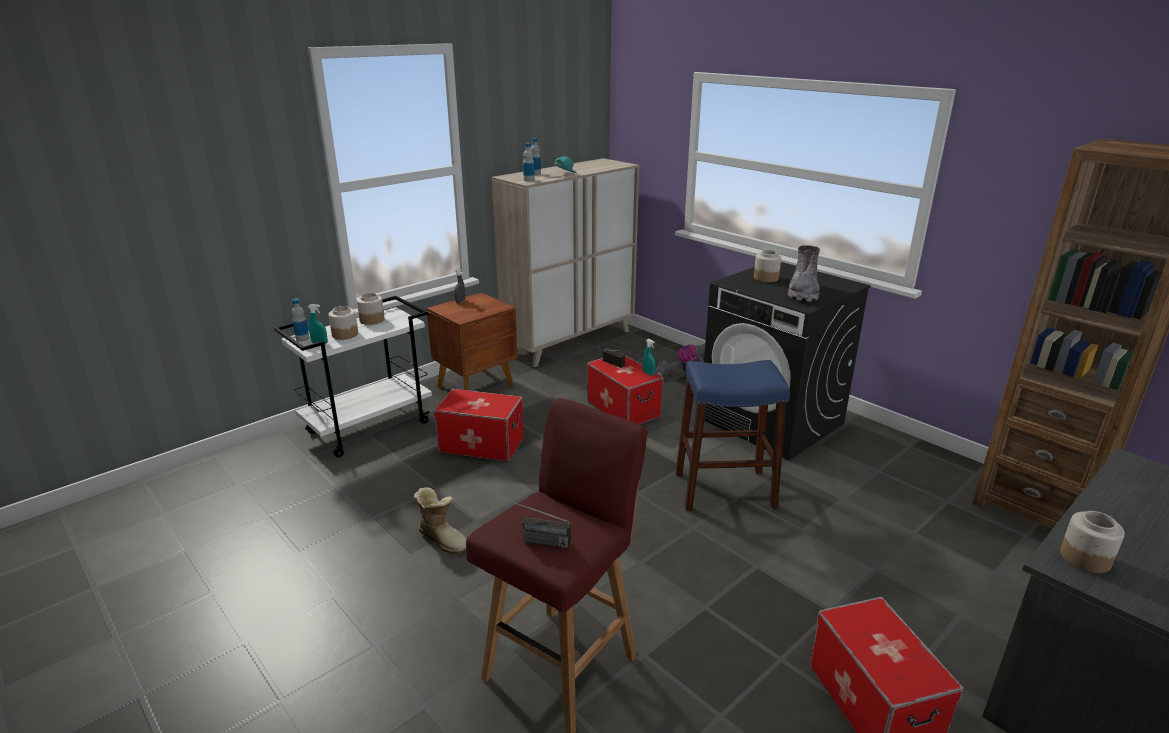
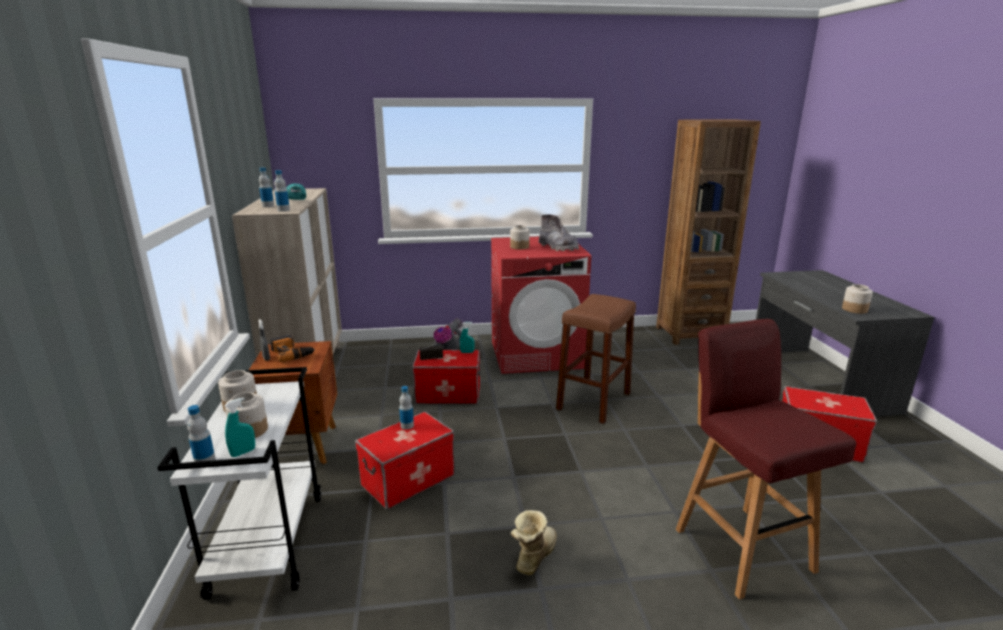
camera: 55 degrees left, 5 degrees down
(443, 538) = (533, 556): boot -> boot turned 45 degrees counterclockwise
(478, 304) = (292, 353): none -> power drill
(492, 398) = (407, 426): none -> bottle
(534, 540) = (798, 430): radio -> none
(724, 489) = (593, 401): blue stool -> brown stool
(772, 421) = (536, 354): black washing machine -> red washing machine

